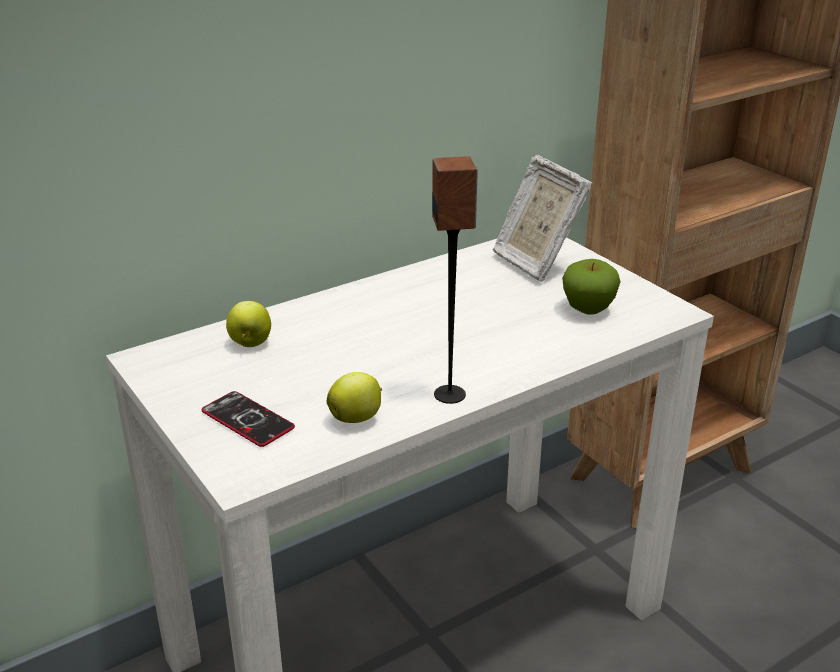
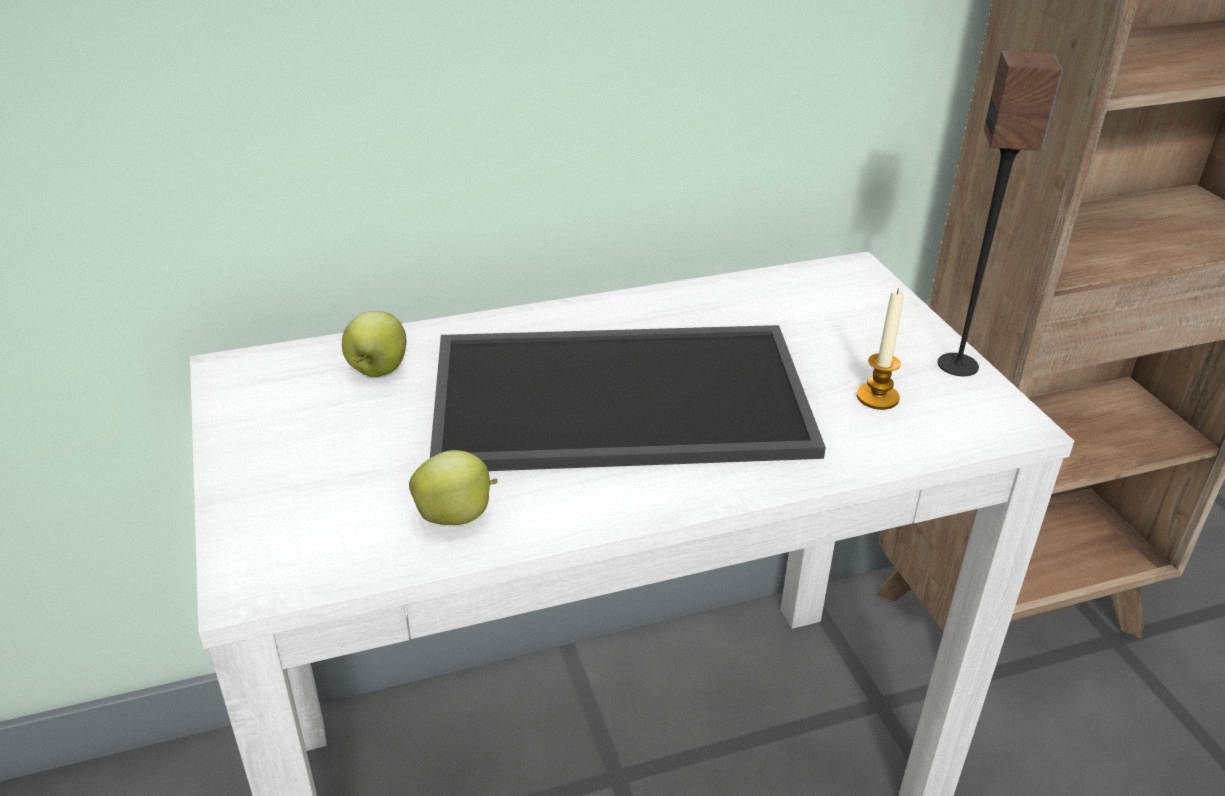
camera: 15 degrees right, 5 degrees up
(247, 420) = (309, 490): phone -> none
(426, 332) = (623, 394): none -> tray
(450, 394) = (608, 503): speaker -> speaker (958, 365)
(535, 262) = (831, 308): picture frame -> none
(588, 309) = (877, 397): apple -> candle

